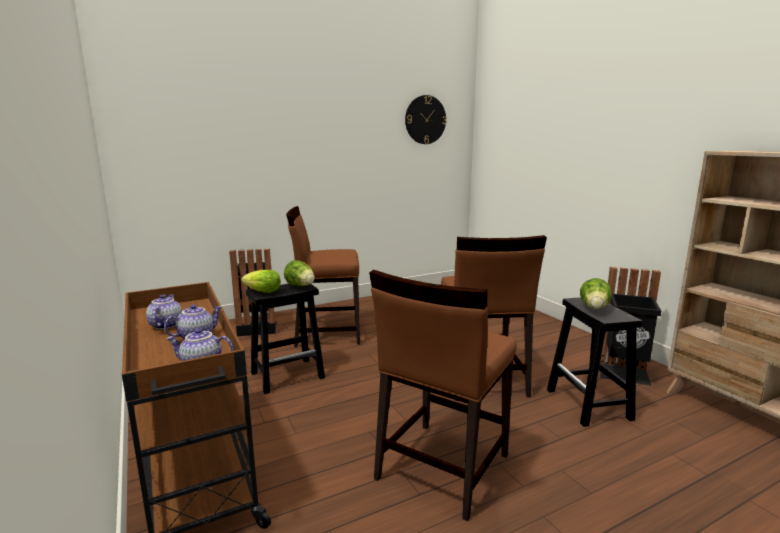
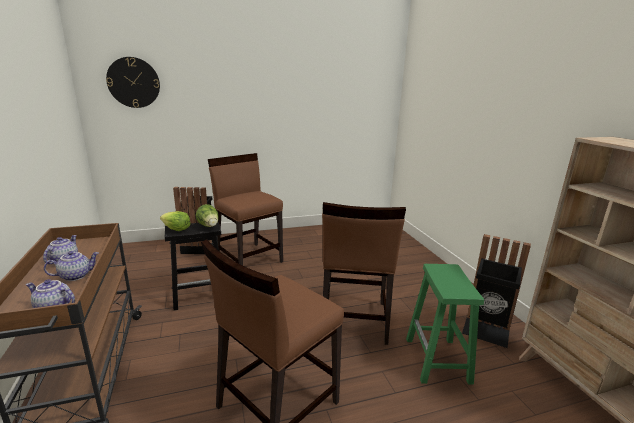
camera: 10 degrees right, 5 degrees up
(327, 333) = (249, 258): brown chair -> brown chair turned 45 degrees clockwise
(425, 120) = (355, 80): wall clock -> wall clock (133, 82)
(589, 405) = (438, 361): black stool -> green stool
(594, 309) = (446, 279): lettuce -> none

